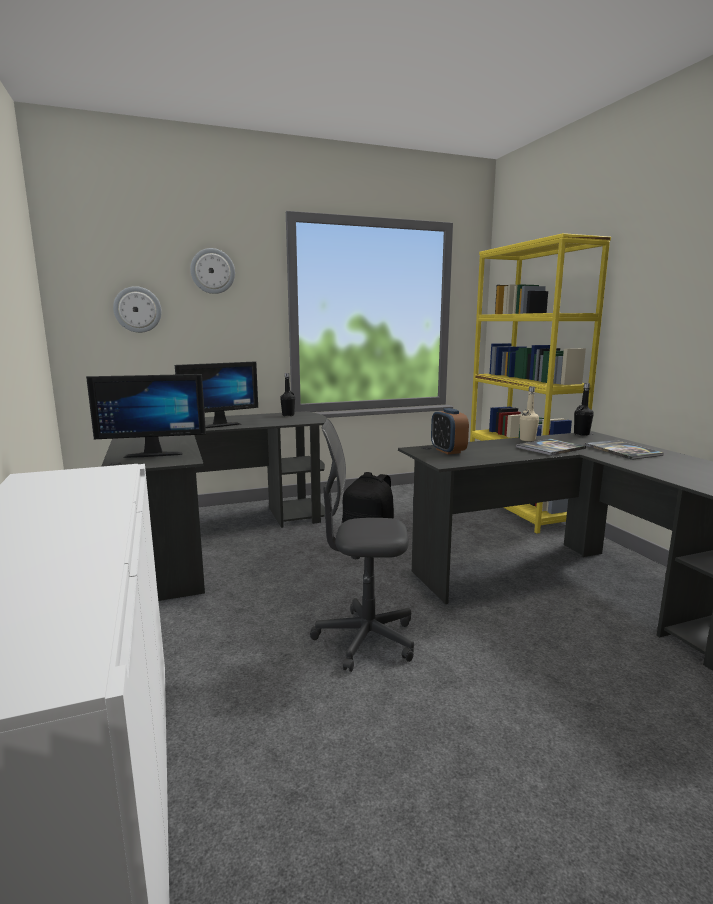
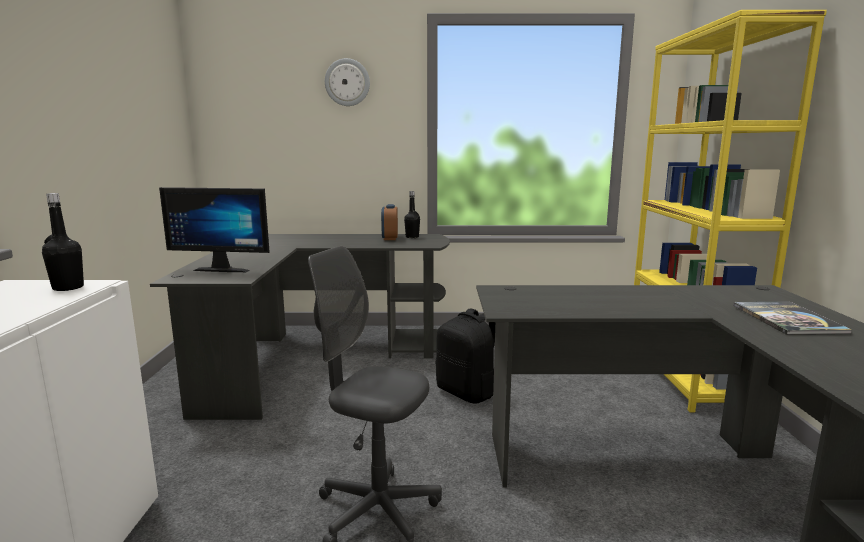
camera: 20 degrees right, 0 degrees up
(137, 309) = (274, 123): wall clock -> none
(218, 425) = (328, 243): monitor -> none
(448, 451) = (529, 295): alarm clock -> alarm clock (390, 238)
(527, 440) = (658, 289): beige bottle -> none
(550, 448) = (677, 304): book -> none
(581, 434) = (749, 288): black bottle -> black bottle (68, 288)

